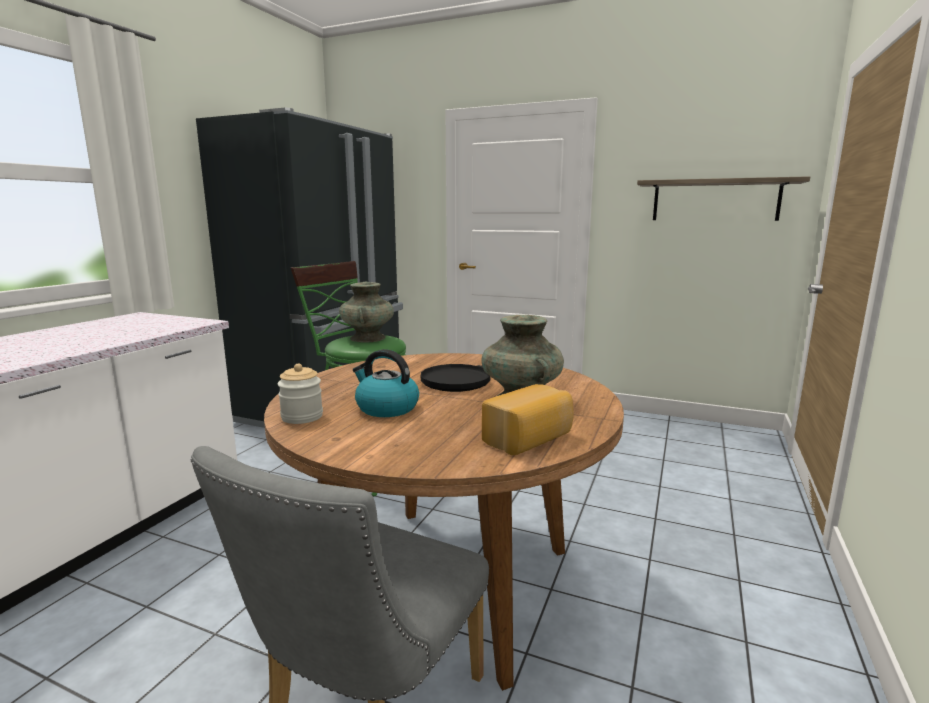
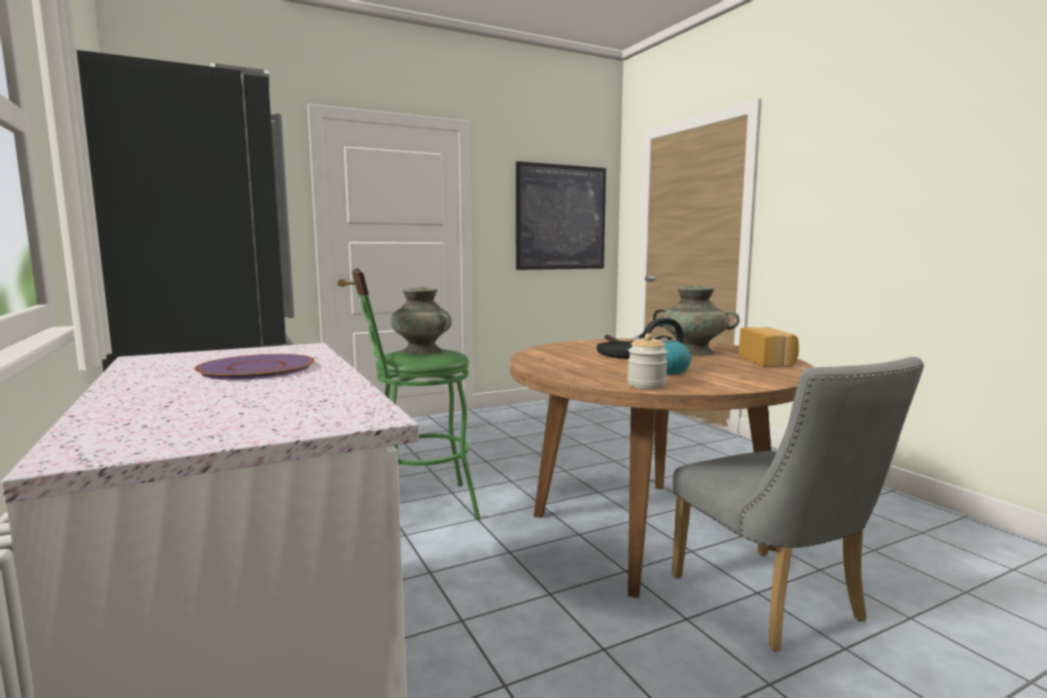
camera: 50 degrees left, 5 degrees down
(108, 333) = (256, 369): none -> purple plate
(715, 200) = (561, 217): shelf -> picture

